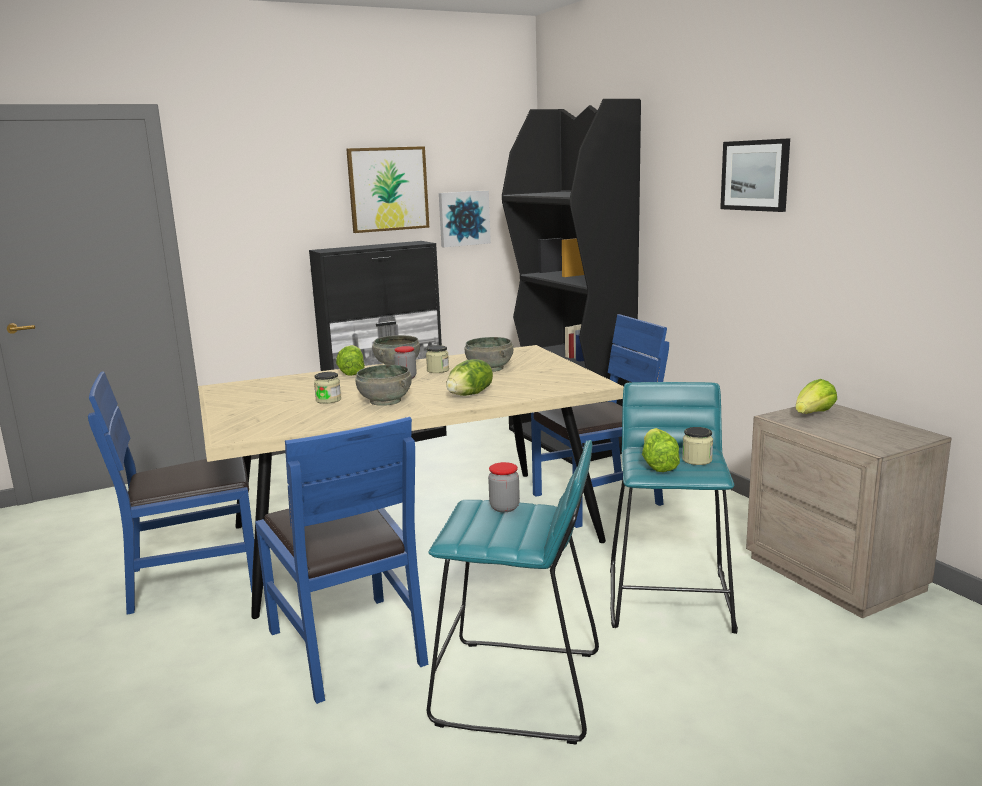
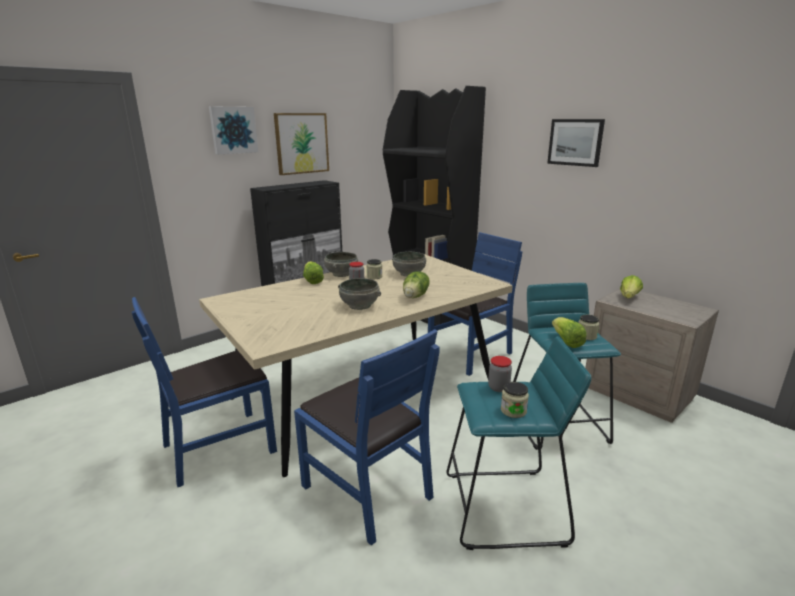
camera: 15 degrees left, 5 degrees up
(328, 400) = (316, 307): jar -> jar (513, 410)
(463, 218) = (349, 164): picture -> picture (233, 130)

